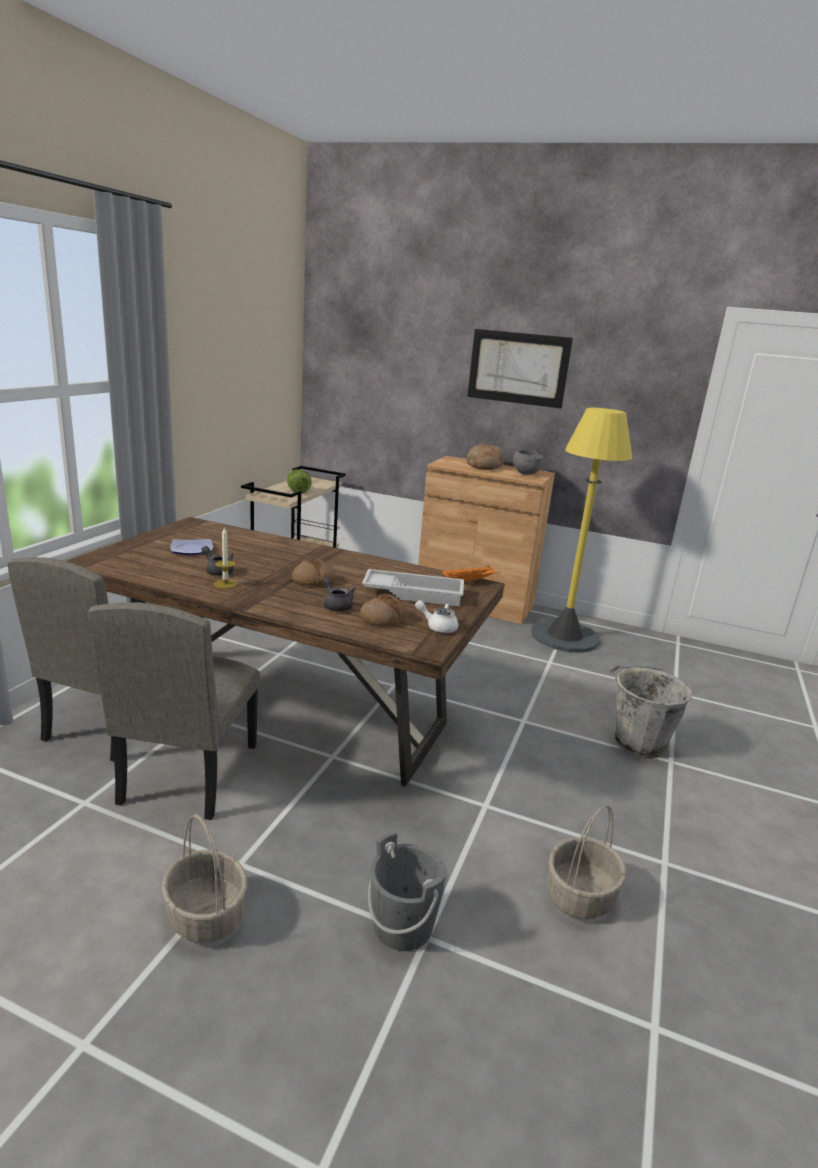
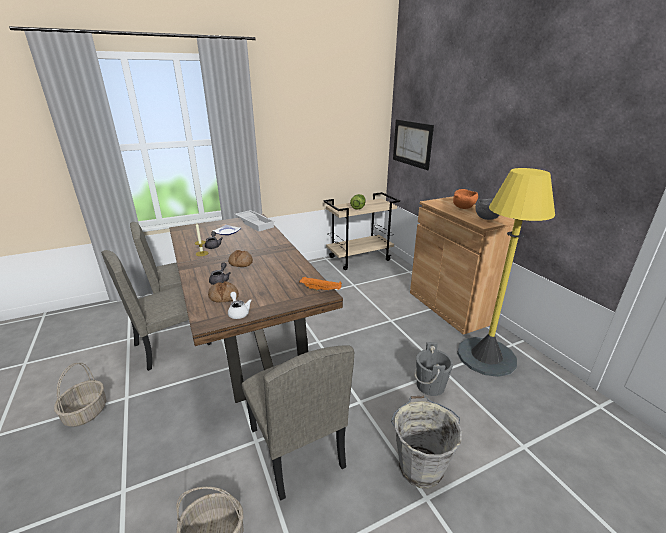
camera: 45 degrees right, 5 degrees up
(402, 925) = (125, 476): grey bucket -> grey bucket (430, 385)
(414, 593) = (273, 286): white tray -> white tray (255, 223)
(483, 466) = (463, 208): bread -> orange bowl
(518, 368) = (503, 130): picture -> picture (412, 143)
(530, 788) = (295, 447): none -> beige chair

